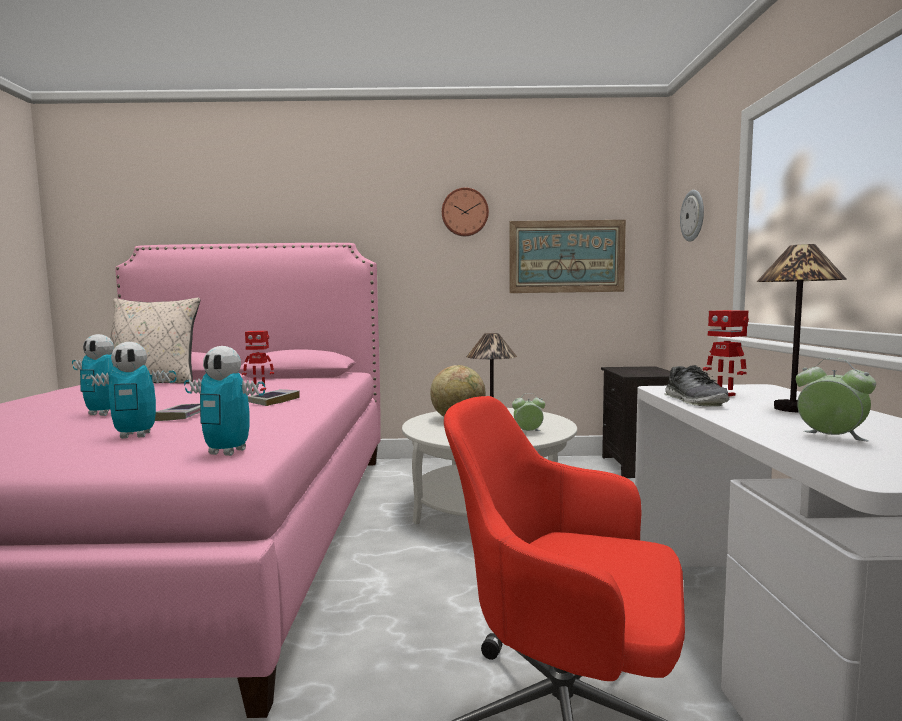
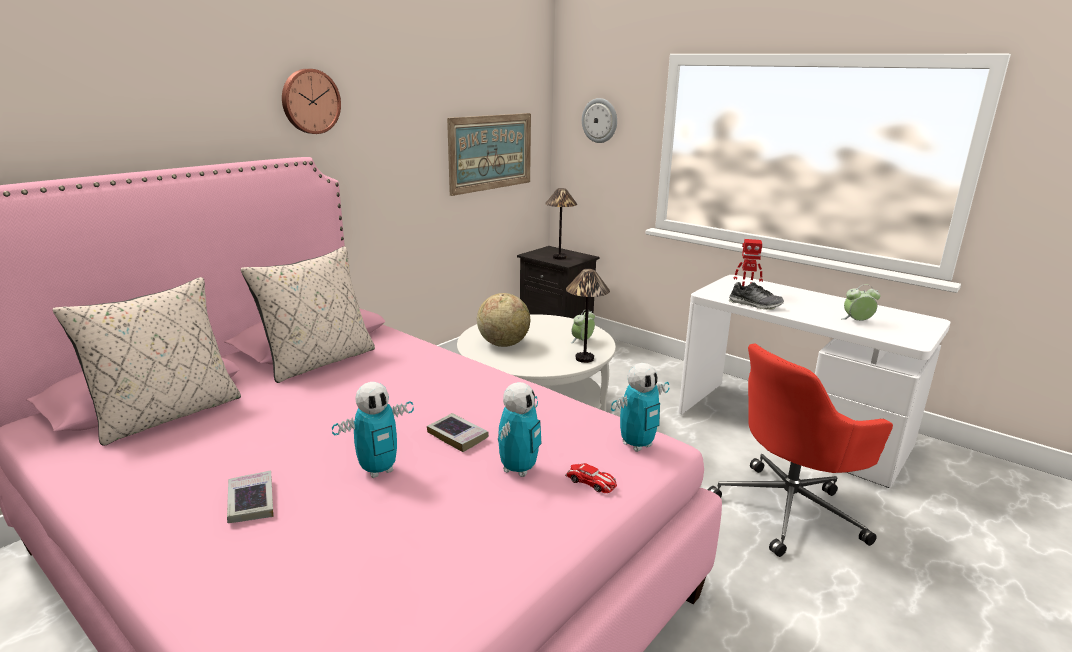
camera: 50 degrees left, 15 degrees up
(125, 453) = (591, 482): none -> toy car
(259, 390) = (373, 378): toy robot -> none
(270, 380) = (319, 361): none -> beige pillow
(273, 401) = (455, 387): book -> book (251, 502)
(464, 212) = (408, 109): wall clock -> wall clock (310, 101)
(791, 409) = (797, 300): table lamp -> table lamp (559, 257)

